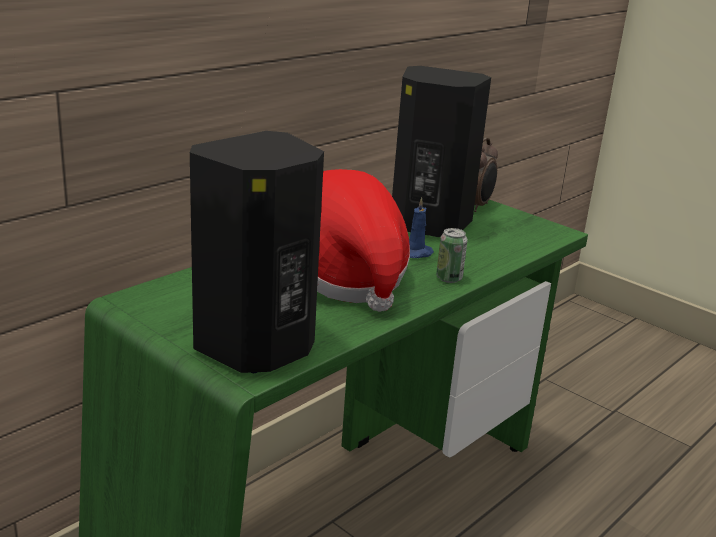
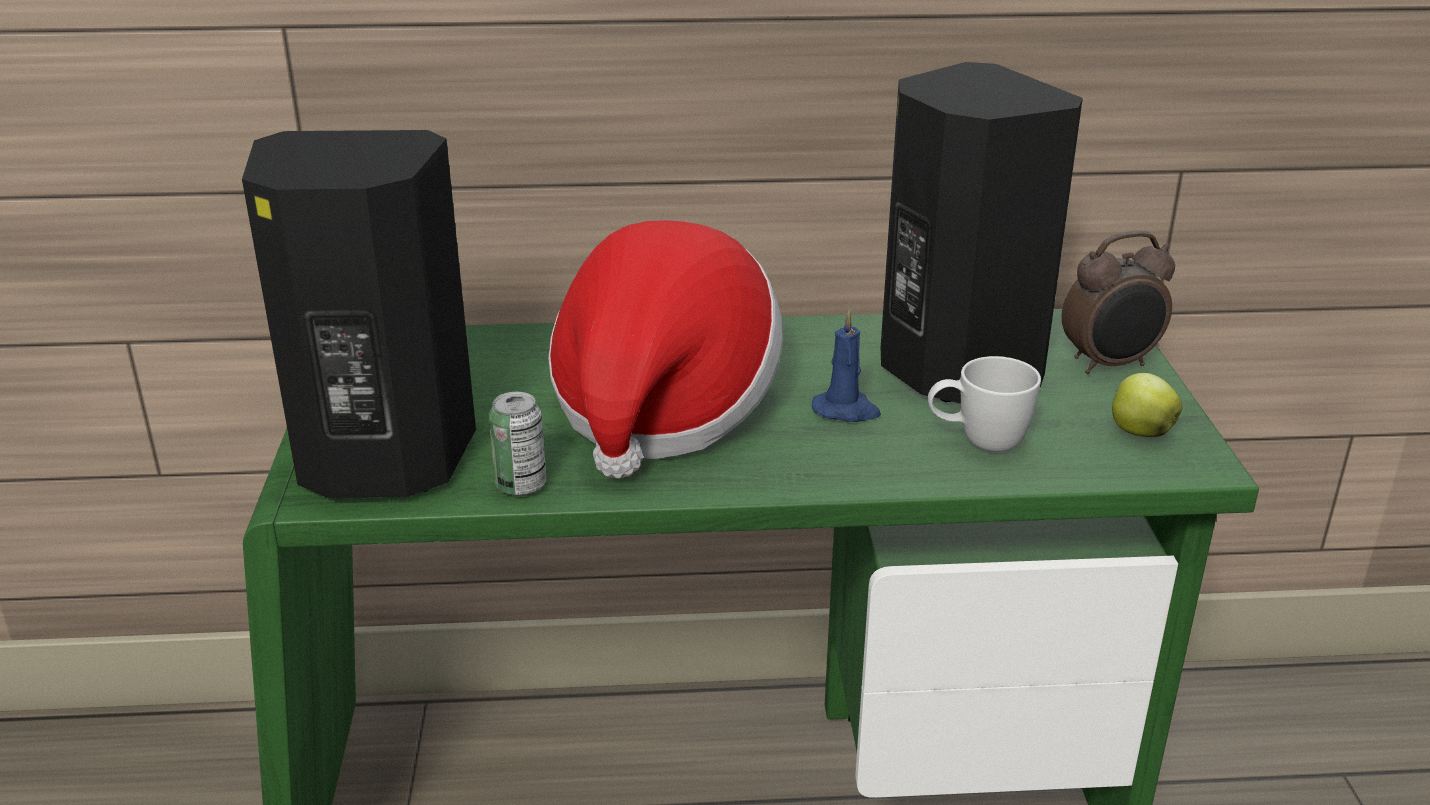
camera: 45 degrees right, 5 degrees up
(449, 278) = (821, 469): can -> can (521, 485)
(483, 249) = (977, 442): none -> white mug
(525, 227) = (1139, 432): none -> apple

